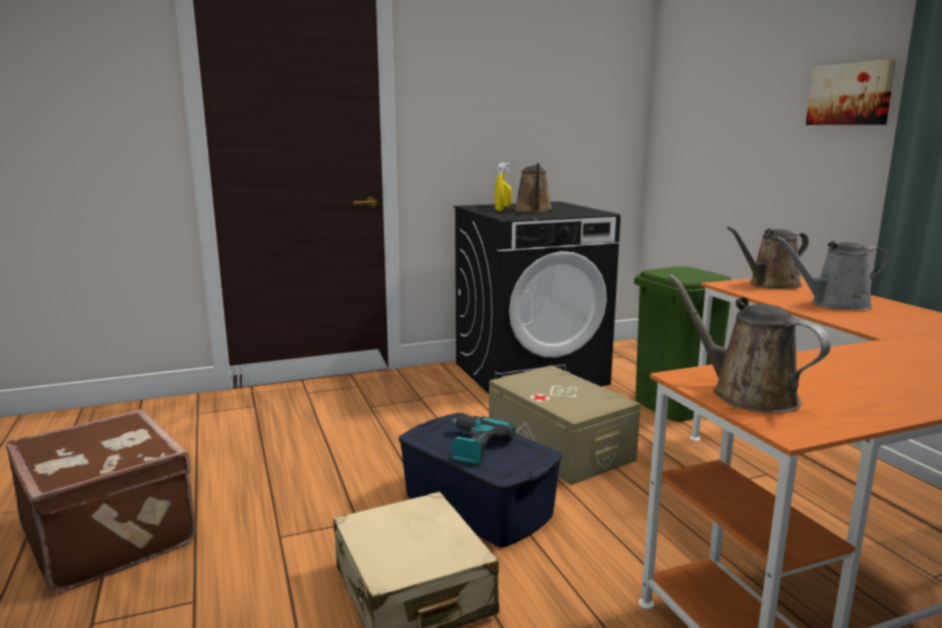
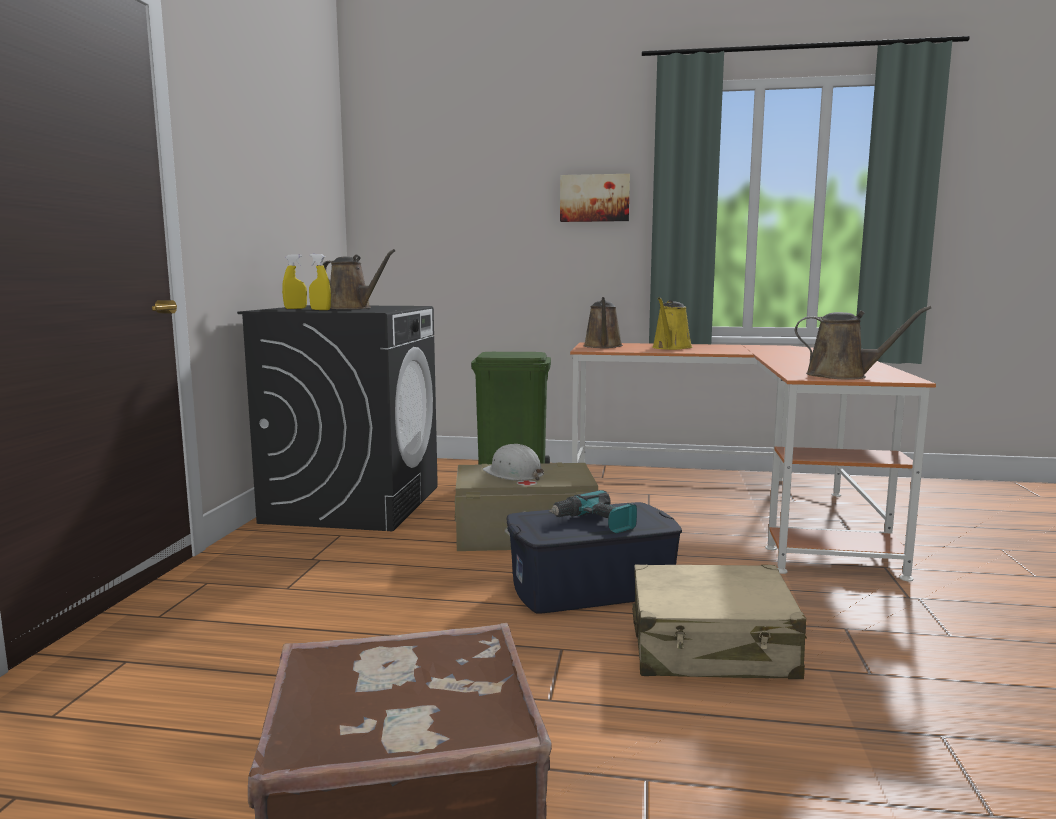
camera: 60 degrees left, 5 degrees down
(554, 387) = (513, 474): none -> white hard hat
(746, 394) = (843, 376): brown watering can -> brown watering can turned 150 degrees counterclockwise
(835, 304) = (671, 348): grey watering can -> yellow watering can

